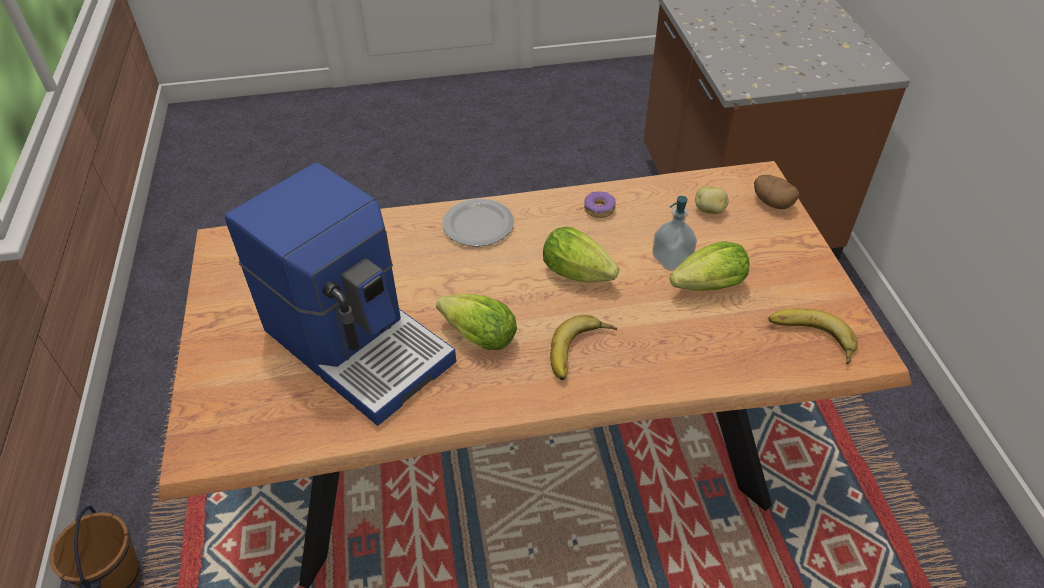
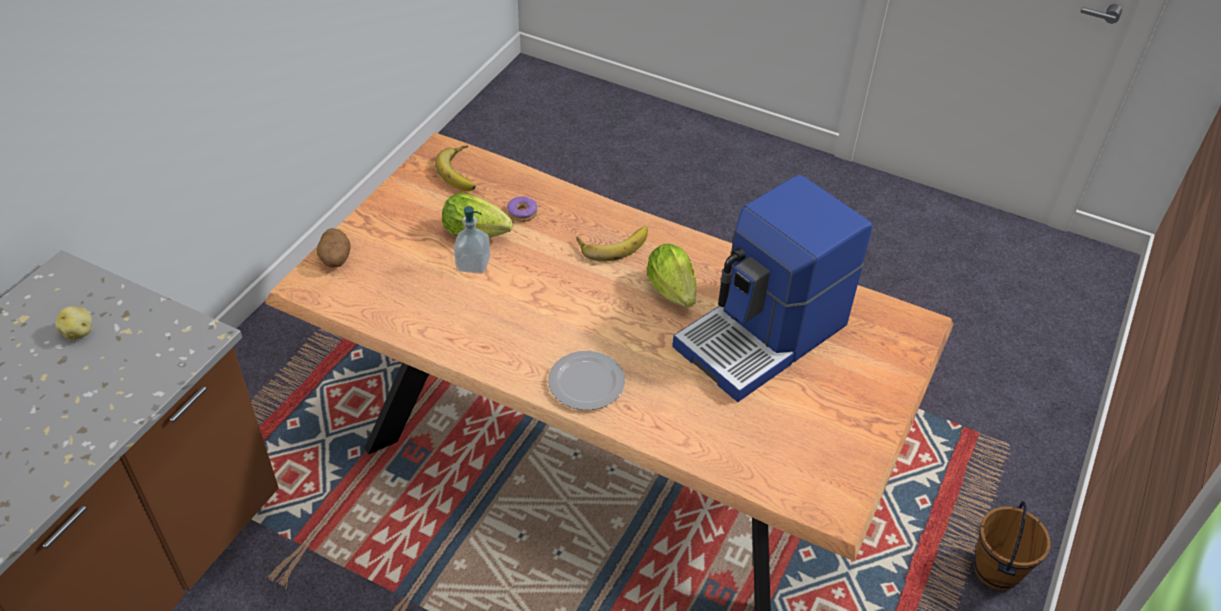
camera: 145 degrees left, 0 degrees up
(358, 343) = (764, 336): coffee machine -> coffee machine turned 120 degrees counterclockwise
(581, 275) = (552, 291): lettuce -> none
(599, 209) = (471, 336): donut -> donut (522, 213)
(710, 210) = (390, 282): potato -> potato (79, 332)

